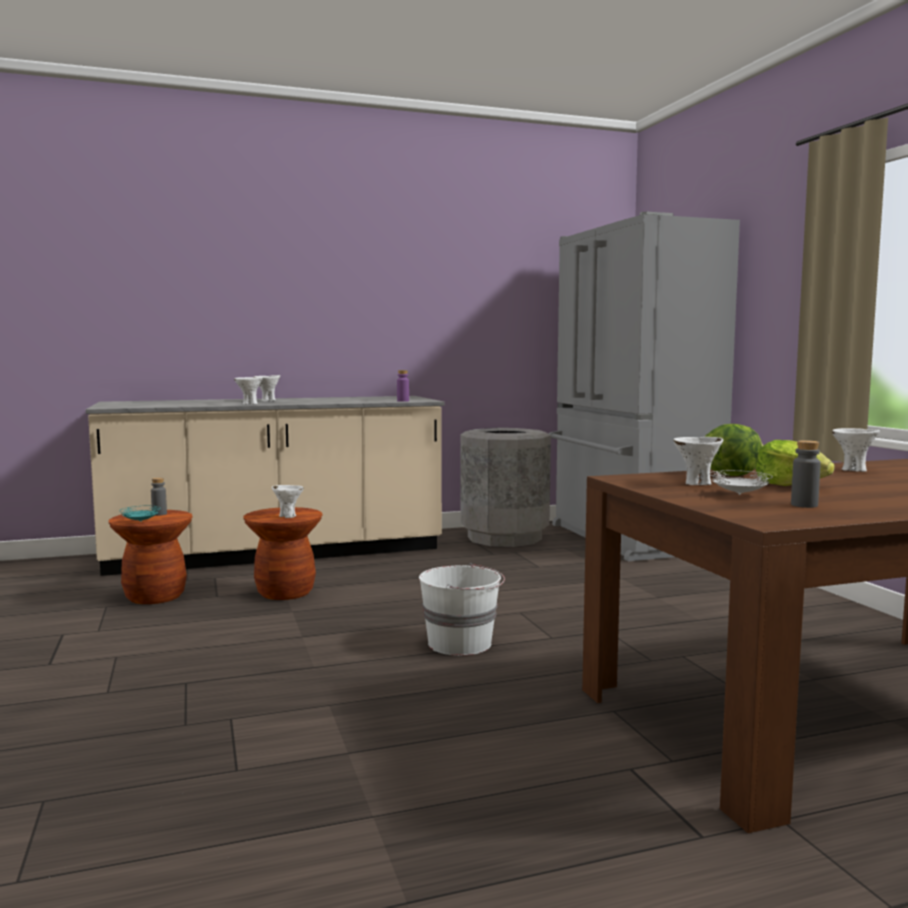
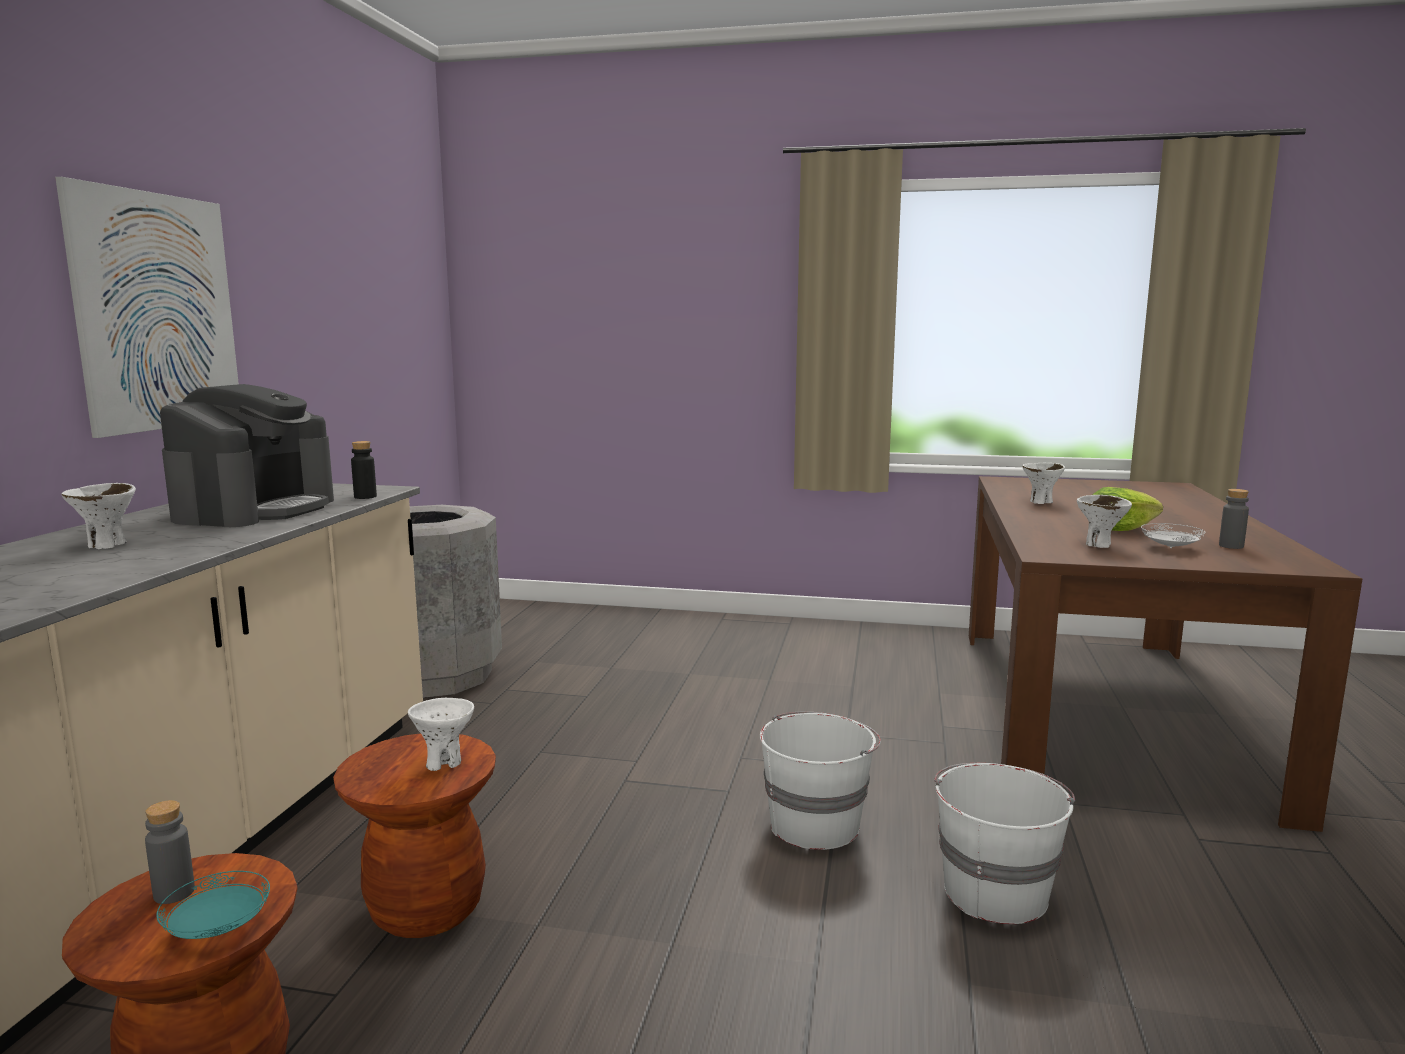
camera: 60 degrees left, 5 degrees up
(249, 404) = (155, 562): white bowl -> none
(351, 400) = (256, 510): none -> coffee machine
(359, 304) = (157, 312): none -> picture
(403, 401) = (365, 497): purple bottle -> black bottle
(441, 700) = (994, 891): none -> white bucket
(628, 539) = (558, 625): grey fridge -> none
(730, 475) = (1051, 529): lettuce -> none

